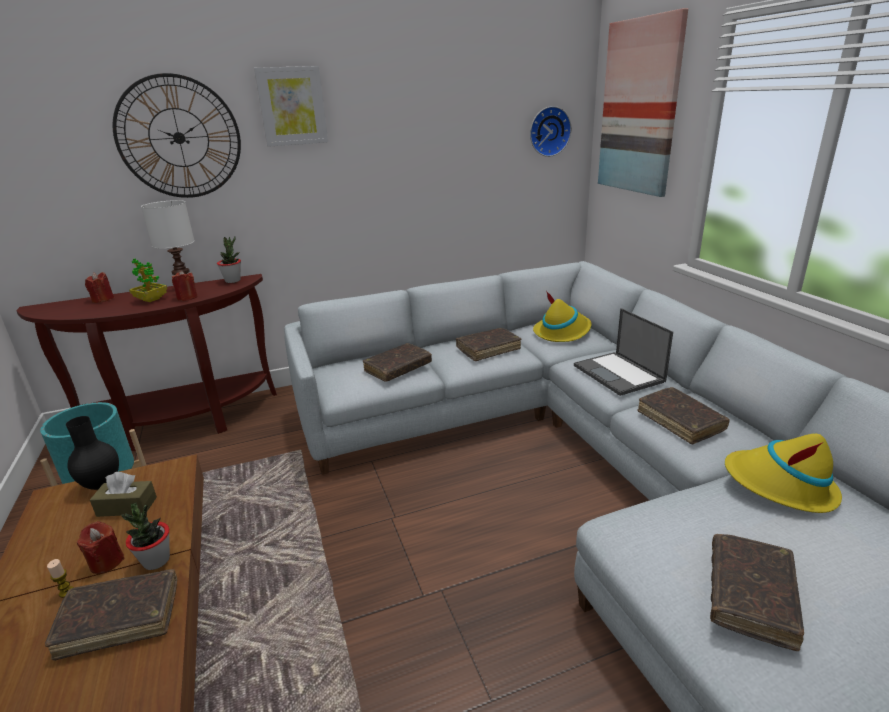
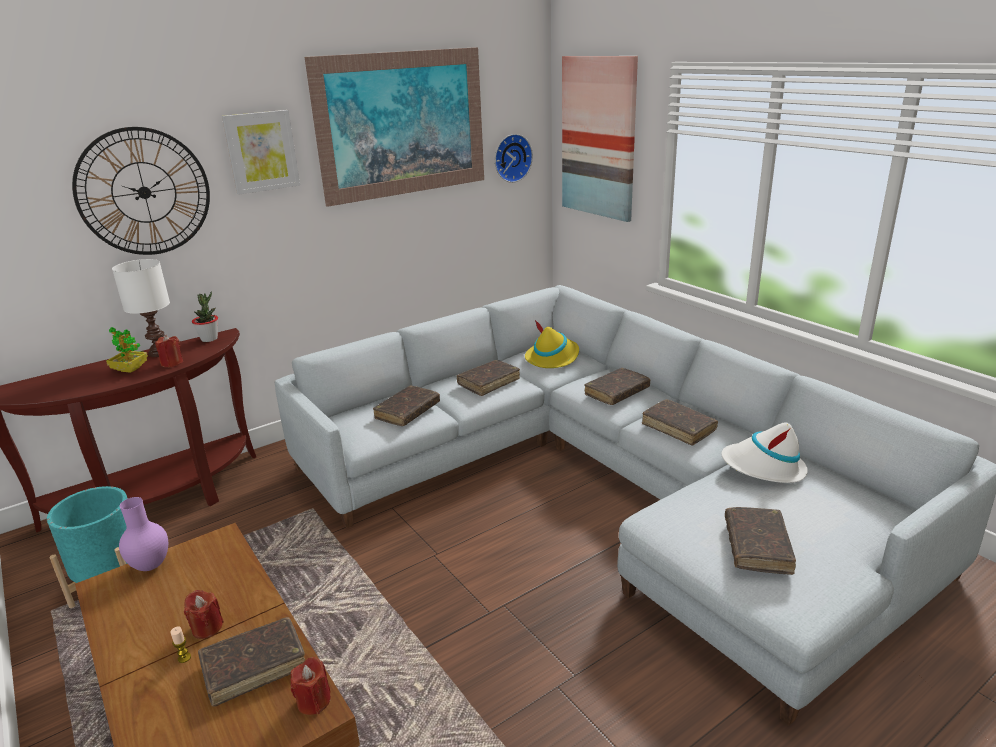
camera: 15 degrees left, 0 degrees up
(101, 484) = (150, 566): black vase -> purple vase
(103, 300) = (69, 375): red candle -> red candle (314, 701)
(127, 507) = (193, 580): brown tissue box -> none
(156, 561) = (257, 617): potted plant -> none
(435, 89) = (402, 124): none -> picture
(619, 374) = (617, 392): laptop -> brown book
(779, 486) = (763, 468): yellow hat -> white hat

